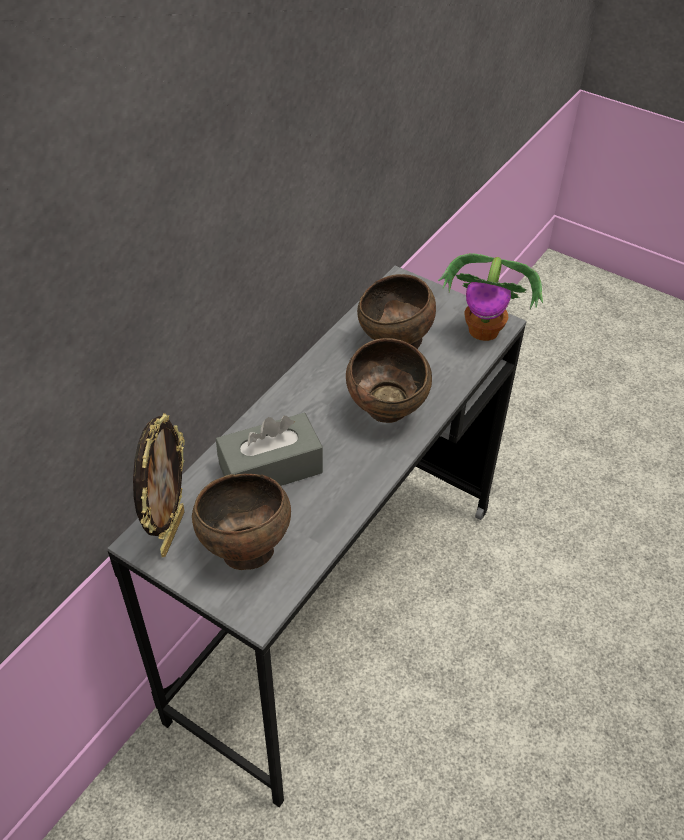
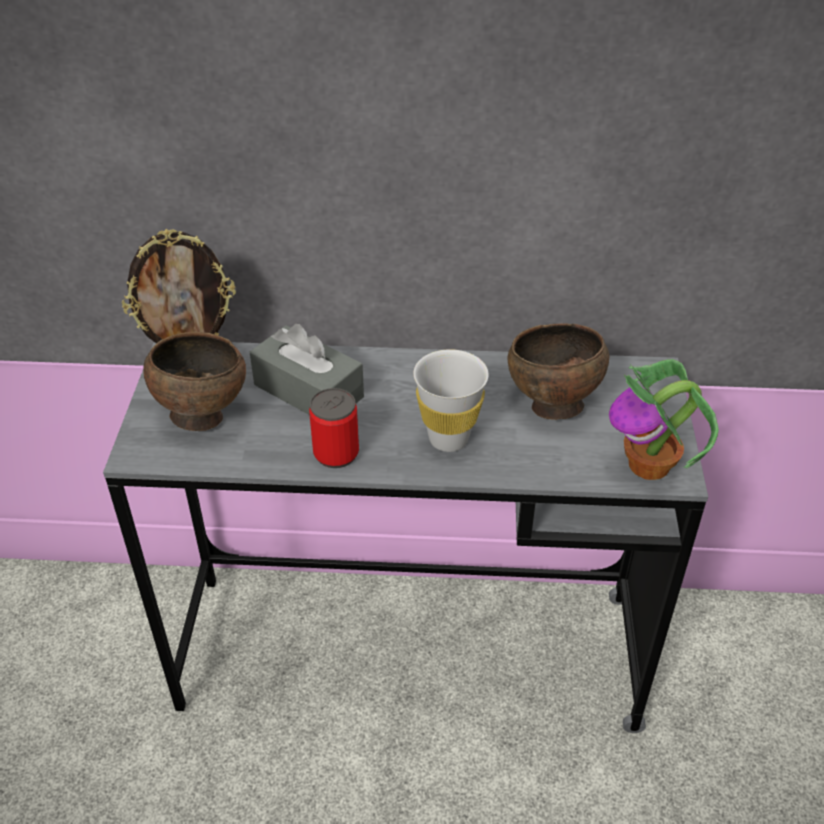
camera: 60 degrees right, 5 degrees down
(356, 482) = (336, 453): none -> can
(388, 413) = (448, 439): brown bowl -> white cup

